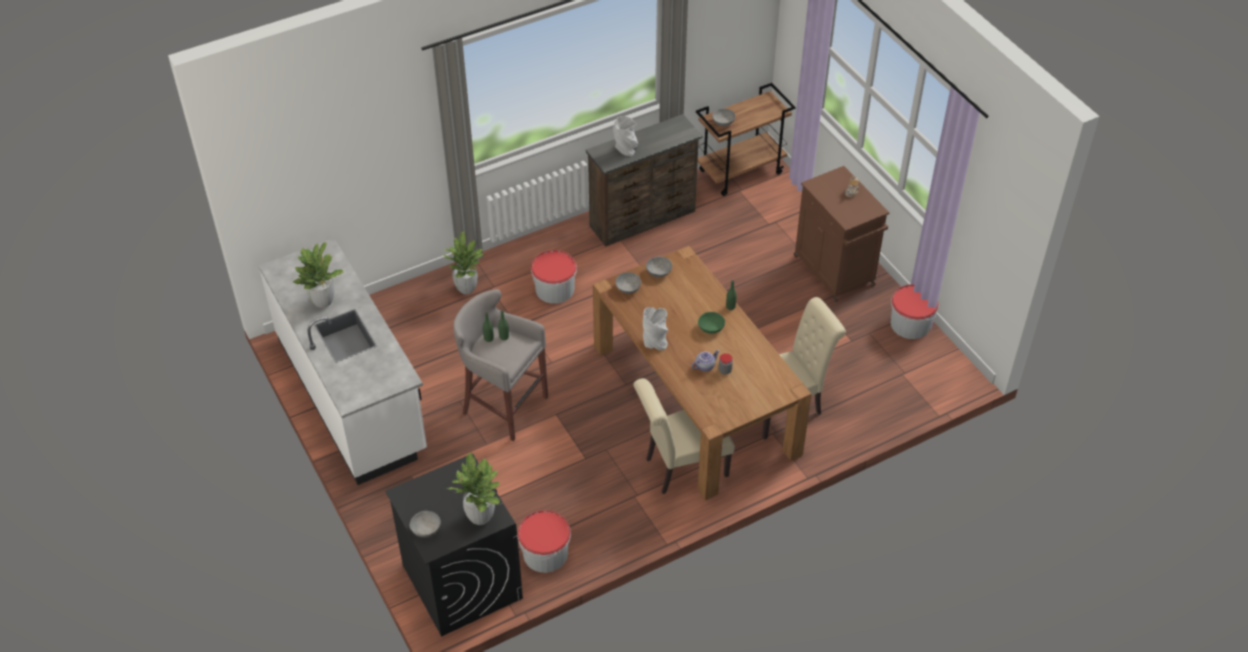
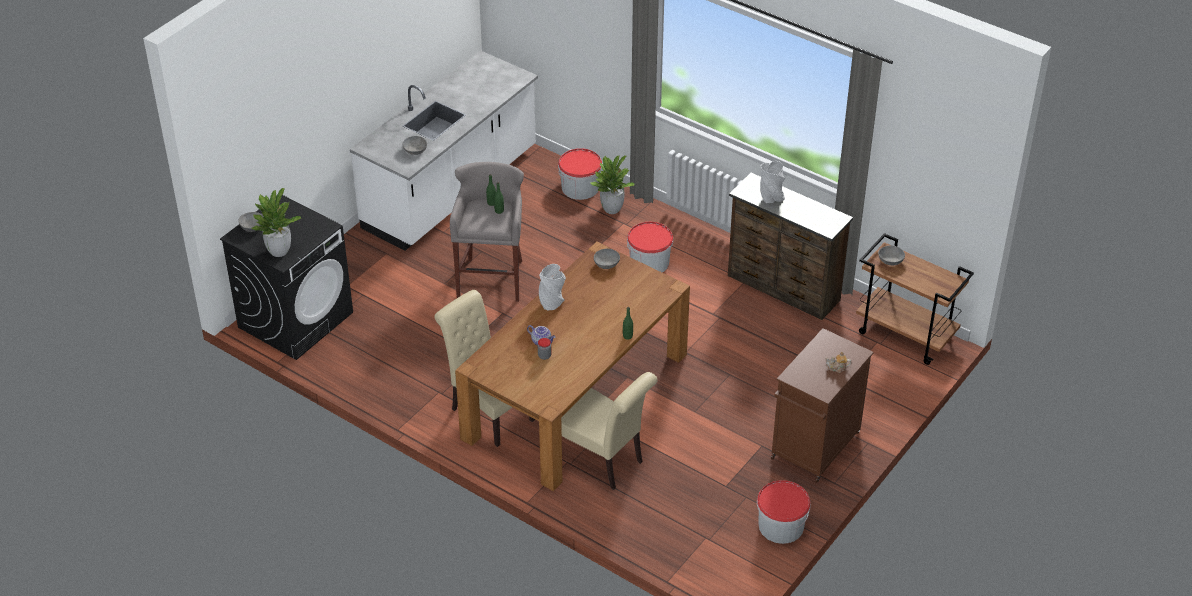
camera: 65 degrees right, 5 degrees down
(323, 301) = (463, 96): potted plant -> none
(545, 553) = (348, 358): bucket -> bucket (580, 187)
(658, 272) = (640, 276): grey bowl -> grey bowl (415, 150)
(711, 328) = (592, 331): green bowl -> none

